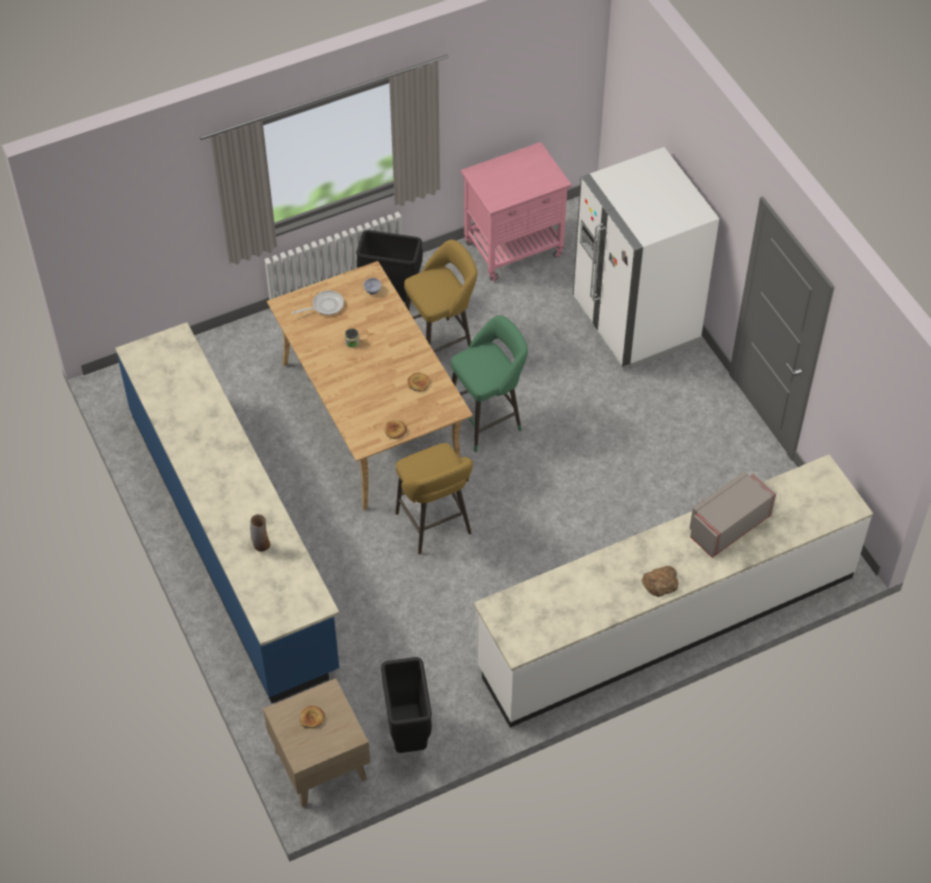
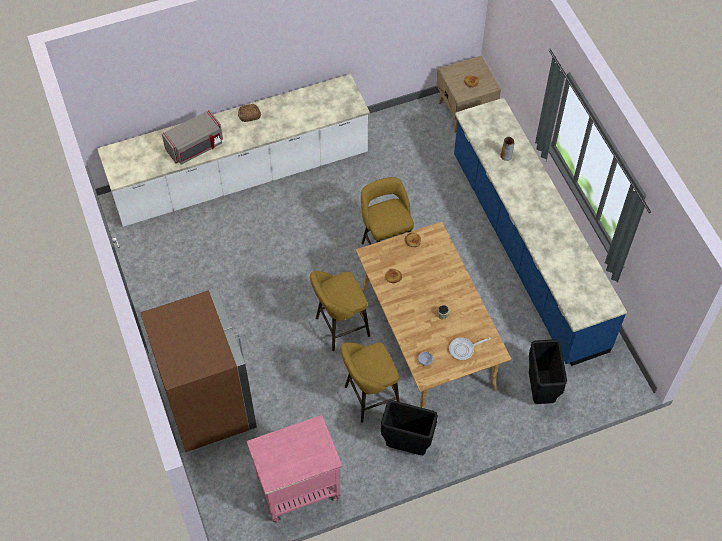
camera: 175 degrees left, 5 degrees up
(407, 735) = (413, 123): black trash can -> black trash can (541, 391)
(488, 420) = (339, 328): green stool -> yellow stool
(635, 322) = (209, 406): white fridge -> brown fridge

